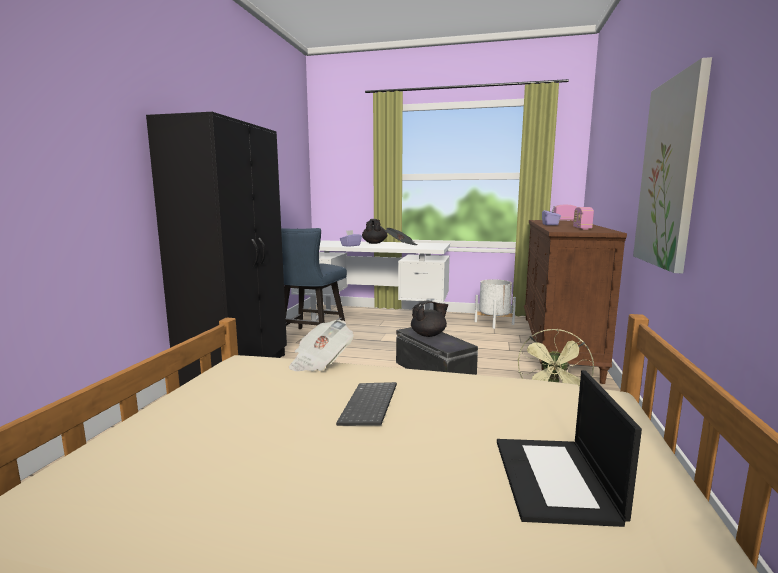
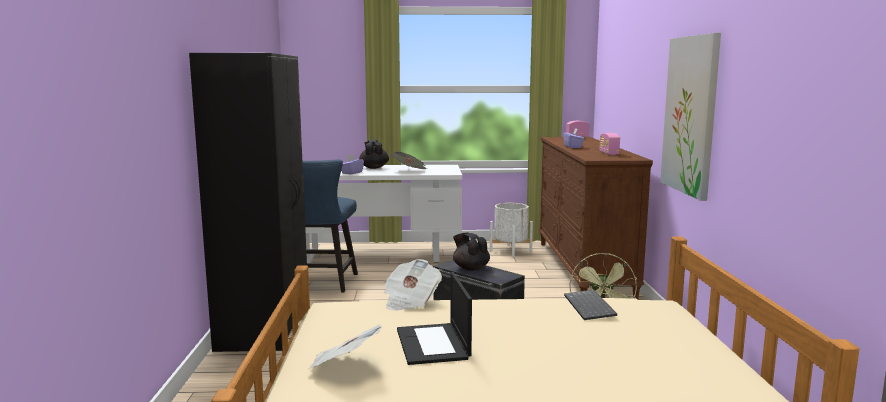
camera: 15 degrees left, 0 degrees up
(173, 432) = (344, 366): none -> newspaper
(370, 406) = (488, 330): keyboard -> keyboard (590, 307)
(429, 335) = (470, 268): black teapot -> black teapot turned 90 degrees counterclockwise
(556, 480) = (651, 359): laptop -> laptop (433, 344)

